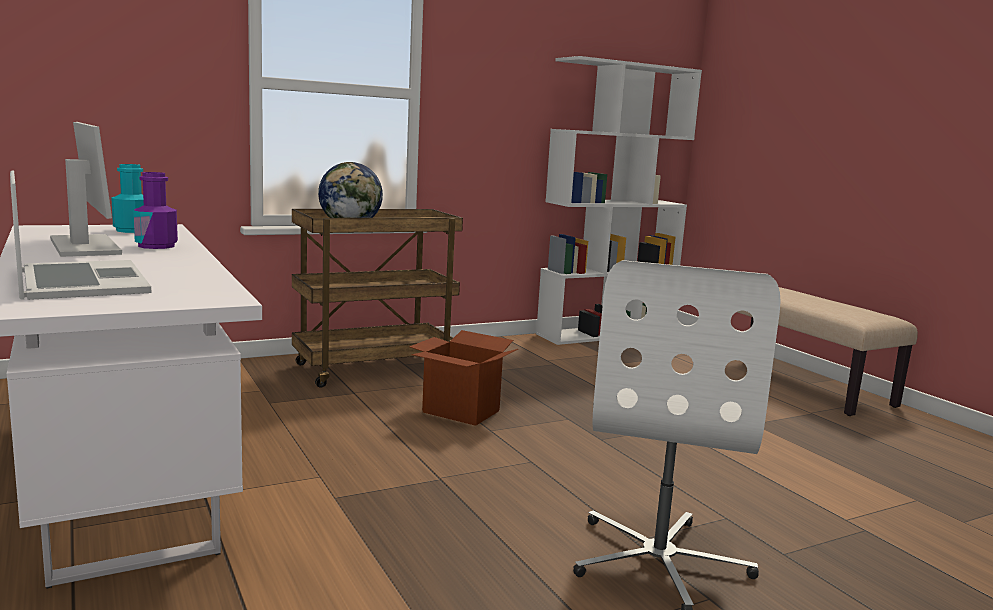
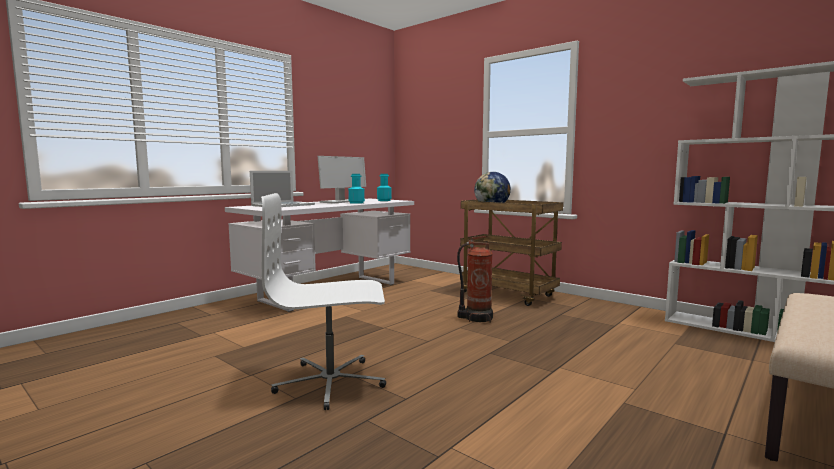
camera: 70 degrees right, 5 degrees down
(156, 246) = (356, 203): purple bottle -> turquoise bottle
(460, 411) = (477, 318): cardboard box -> fire extinguisher

